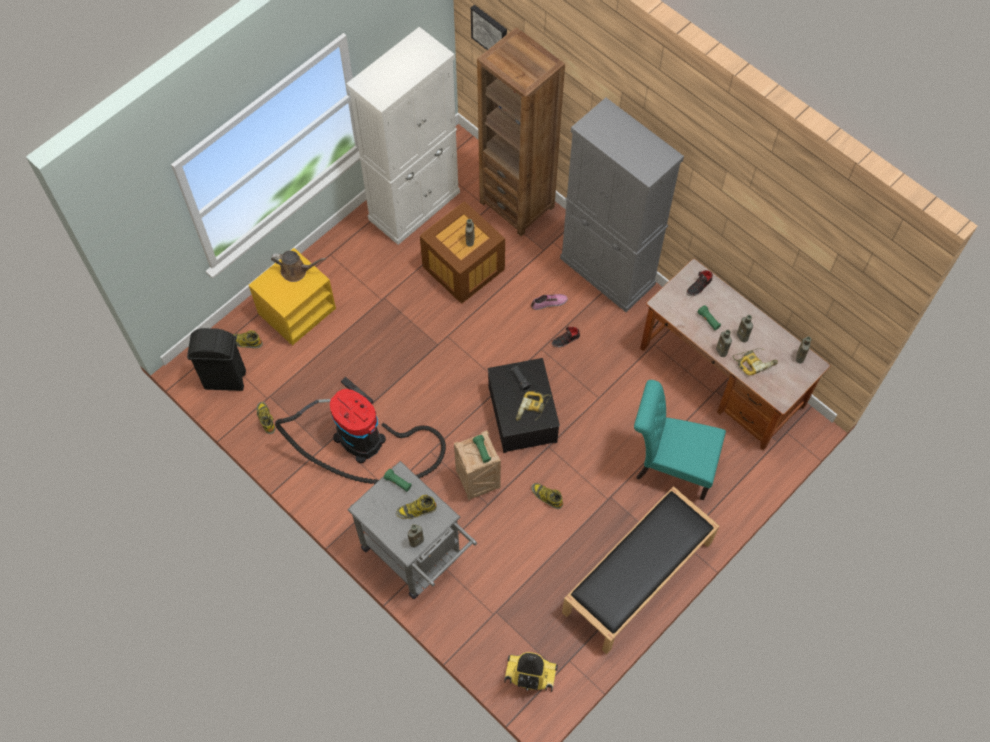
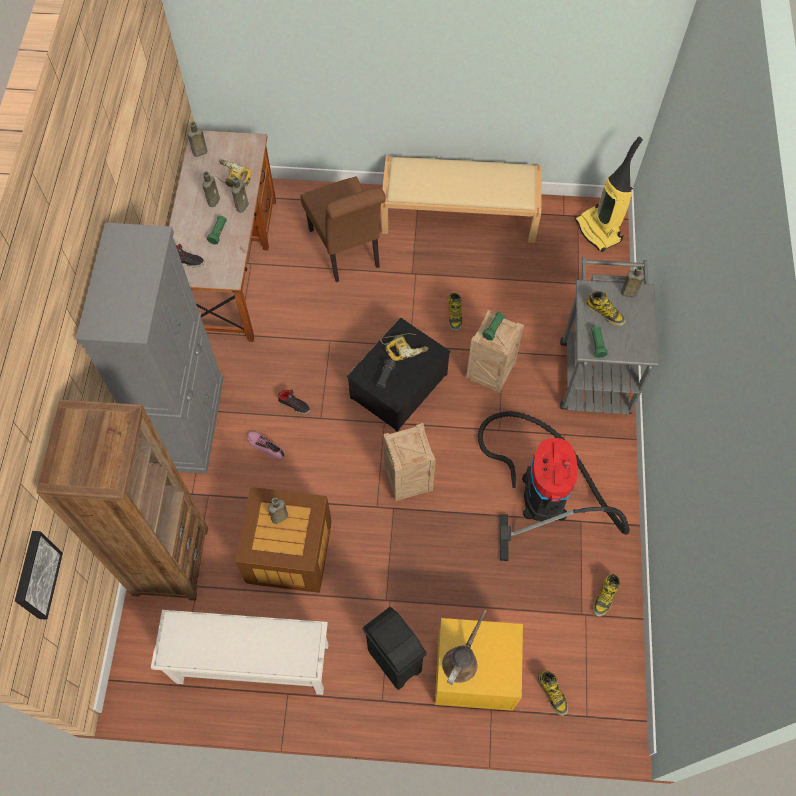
camera: 130 degrees left, 0 degrees up
(224, 379) = (606, 675): black trash can -> black trash can (394, 661)
(296, 271) = (461, 660): brown watering can -> brown watering can turned 60 degrees clockwise
(414, 205) = (251, 664): white cabinet -> white shoe rack
(447, 366) = (407, 482): none -> crate
(637, 578) = (460, 214): black bench -> beige bench
(669, 466) = (347, 252): turquoise chair -> brown chair

